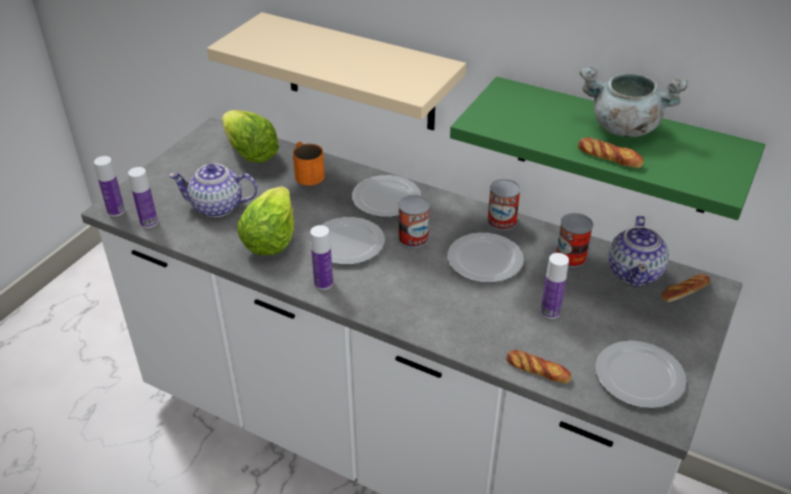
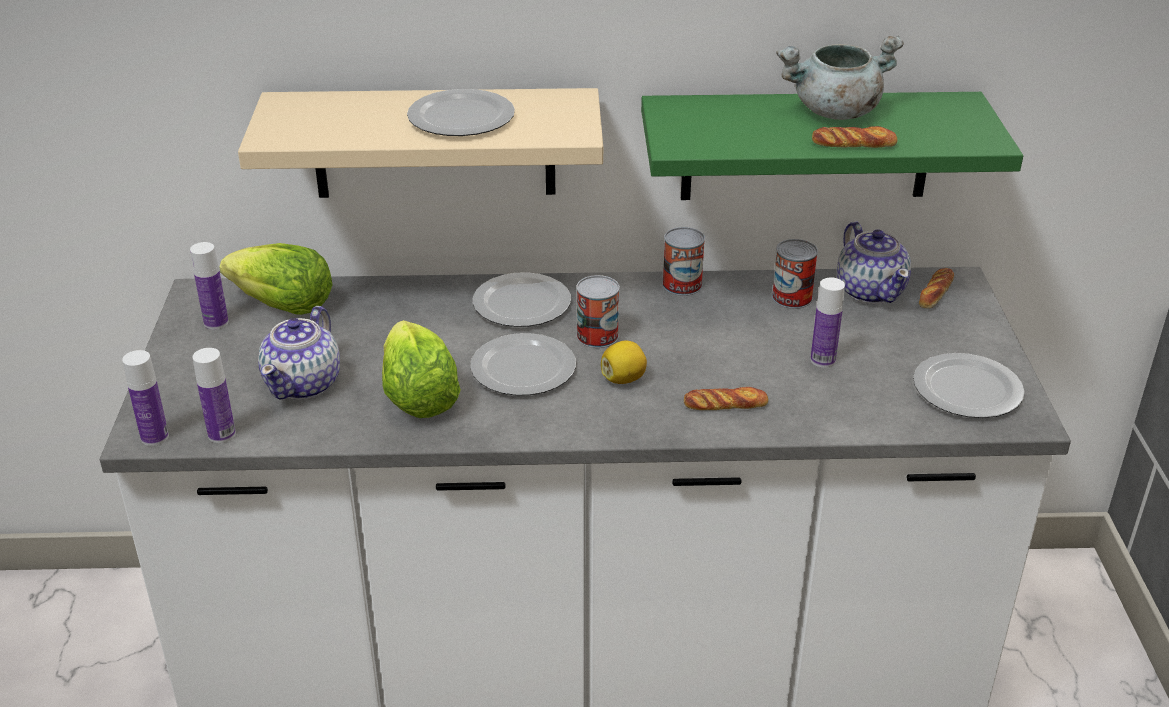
camera: 30 degrees left, 5 degrees down
(218, 207) = (304, 384): teapot -> teapot turned 45 degrees counterclockwise
(306, 172) = (386, 305): orange mug -> none
(323, 283) = (537, 422): bottle -> bottle (216, 322)
(403, 274) = (623, 379): none -> lemon
(484, 261) = (703, 333): plate -> plate (461, 119)
(537, 370) = (864, 422): bread -> bread (725, 404)

